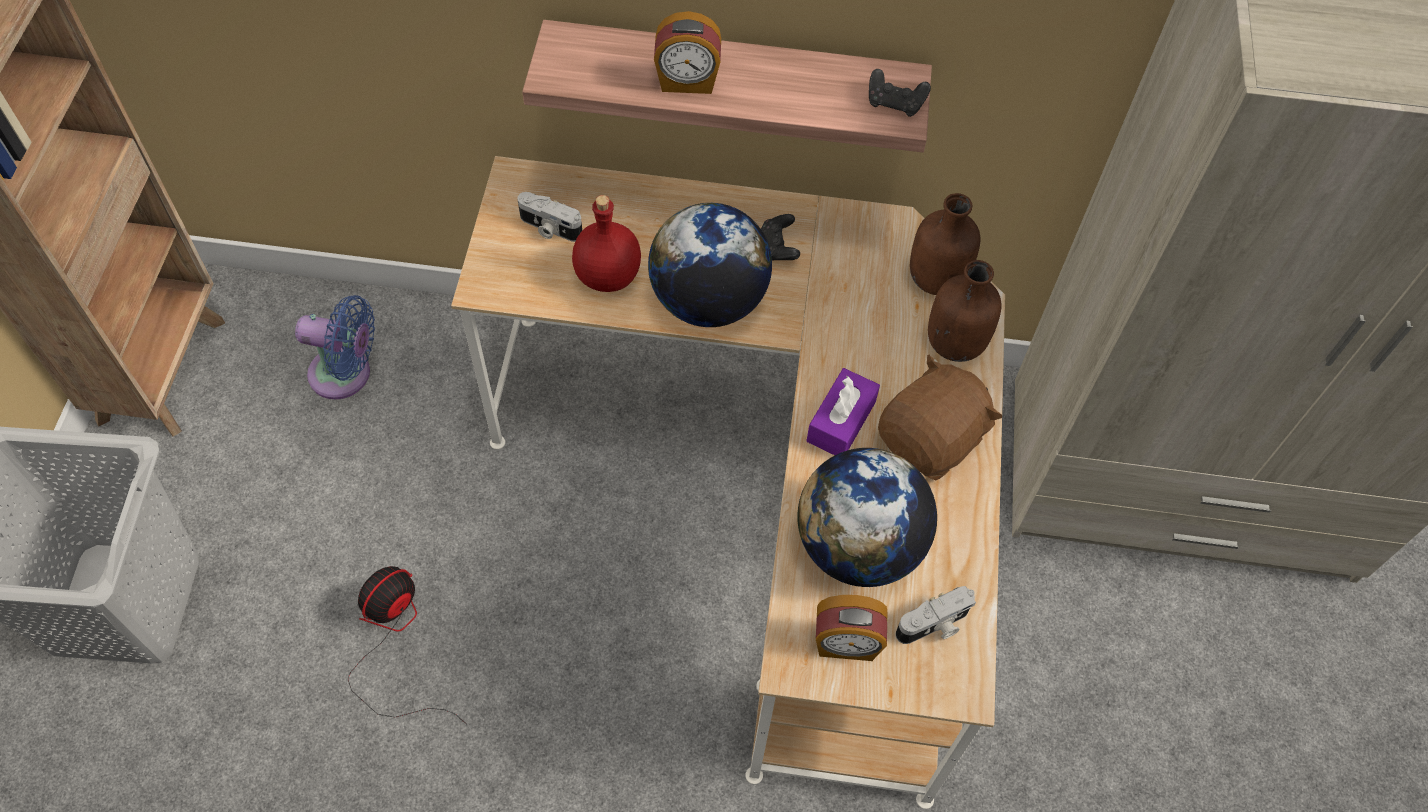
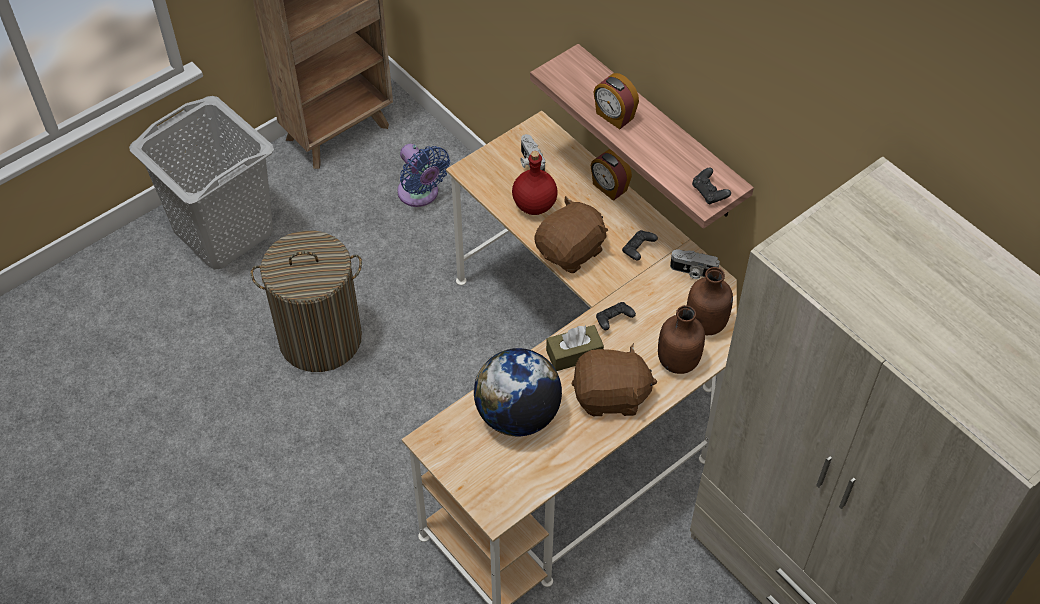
camera: 45 degrees right, 5 degrees down
(394, 640) = (320, 338): fan -> laundry basket
(708, 301) = (571, 251): globe -> brown plush toy
(840, 349) = (613, 320): none -> black game controller
(841, 421) = (574, 354): purple tissue box -> brown tissue box
(846, 644) = (463, 451): alarm clock -> alarm clock (609, 188)
(934, 626) = (513, 477): camera -> camera (693, 272)

